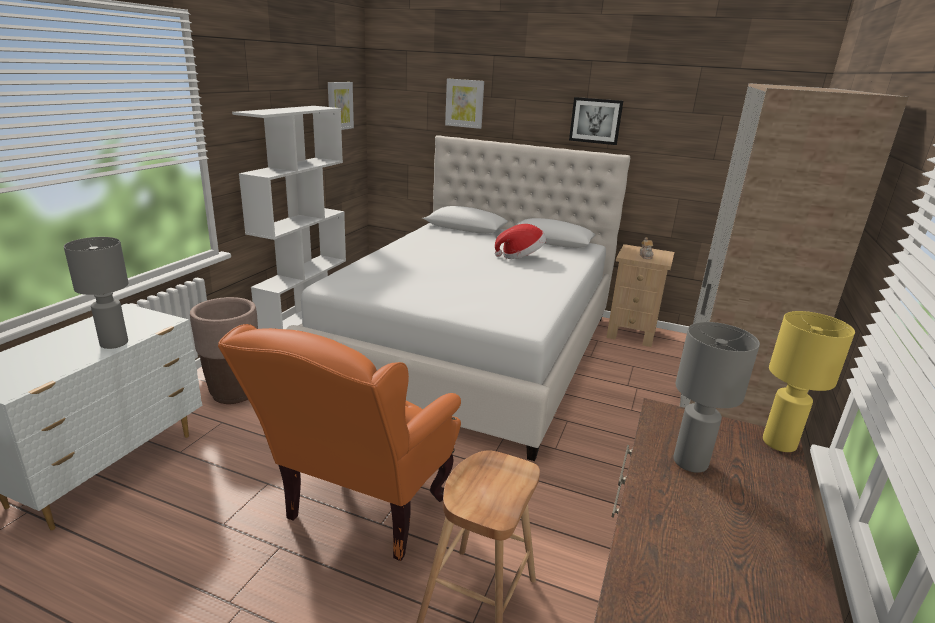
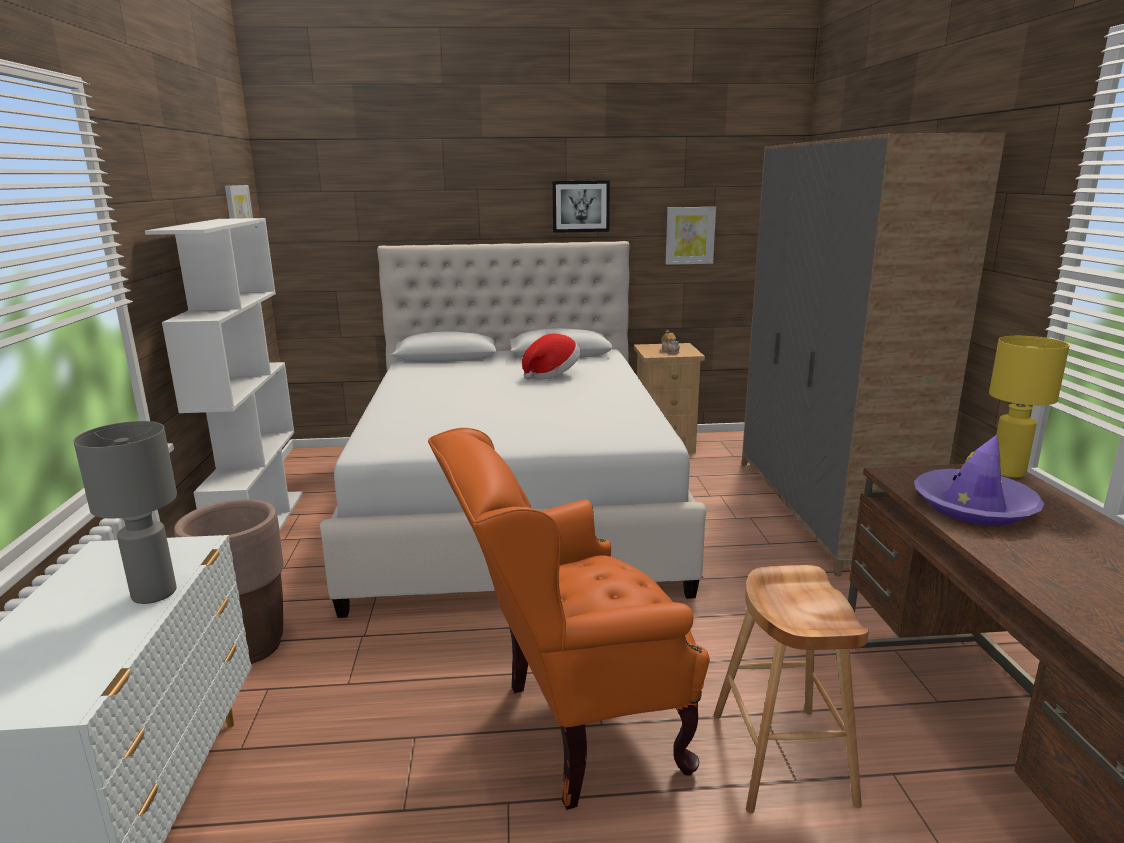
camera: 25 degrees left, 5 degrees down
(356, 520) = (570, 732): orange armchair -> orange armchair turned 75 degrees clockwise
(464, 103) = (410, 201): picture -> picture (690, 235)
(690, 463) = (974, 507): grey table lamp -> purple hat

